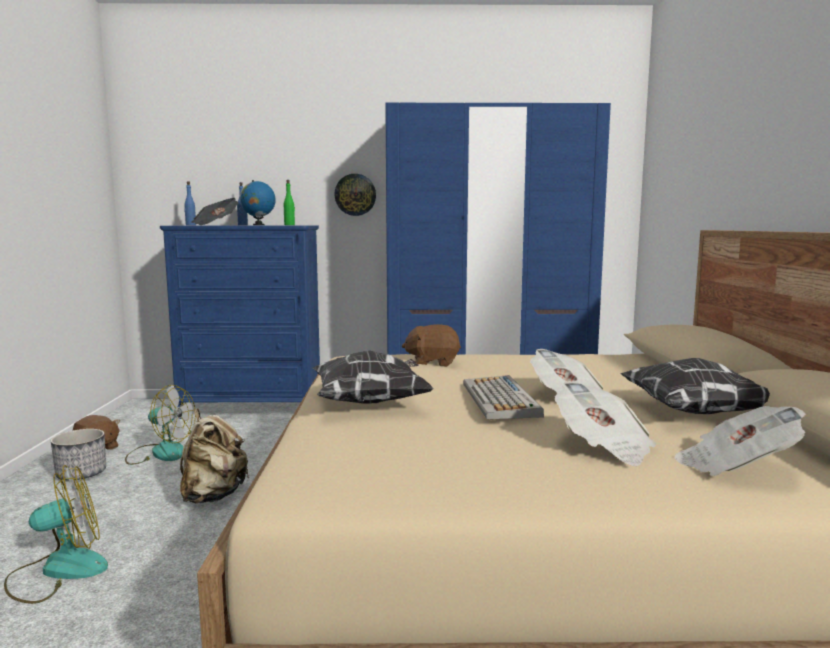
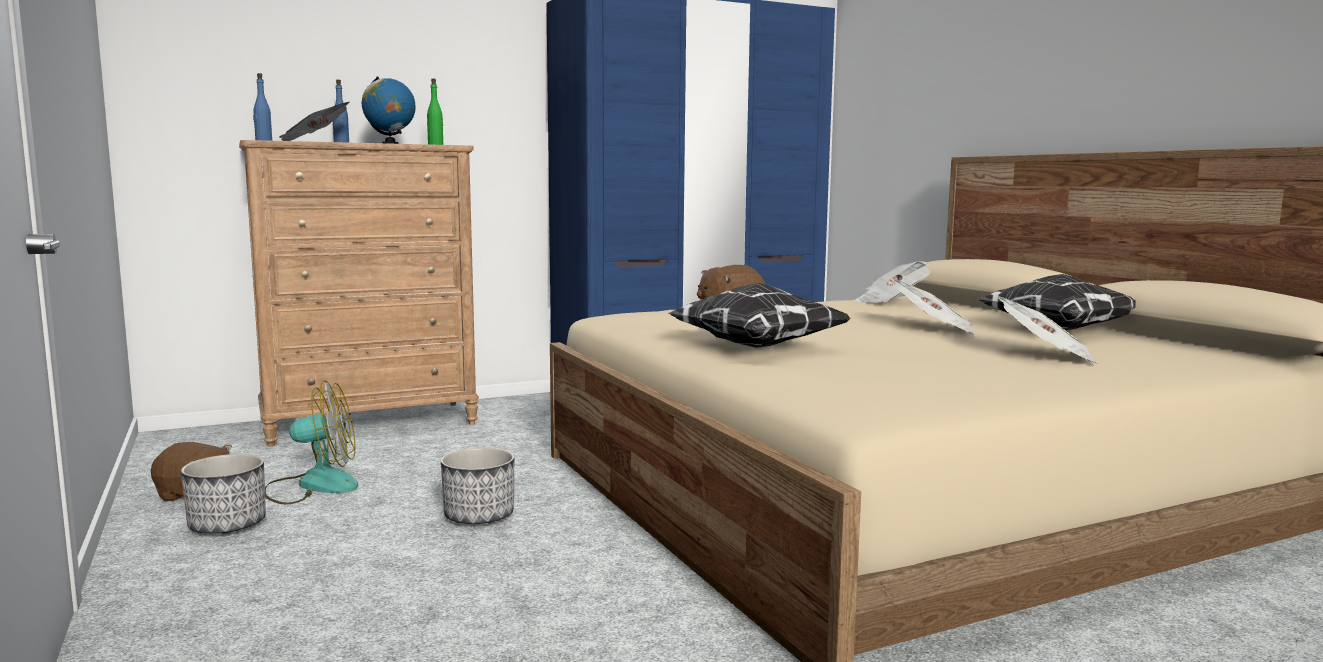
camera: 25 degrees left, 0 degrees up
(58, 571) = (393, 620): fan -> none
(213, 496) = (479, 516): beige backpack -> planter
(252, 409) = (370, 423): blue dresser -> brown dresser
(355, 195) = (500, 106): wall clock -> none
(501, 399) = (884, 333): keyboard -> none
(735, 467) = (1163, 357): newspaper -> newspaper (891, 302)

